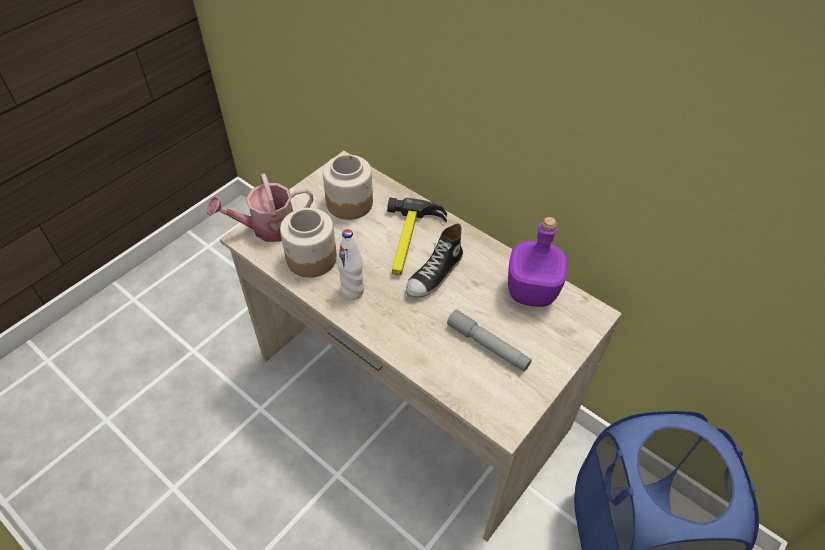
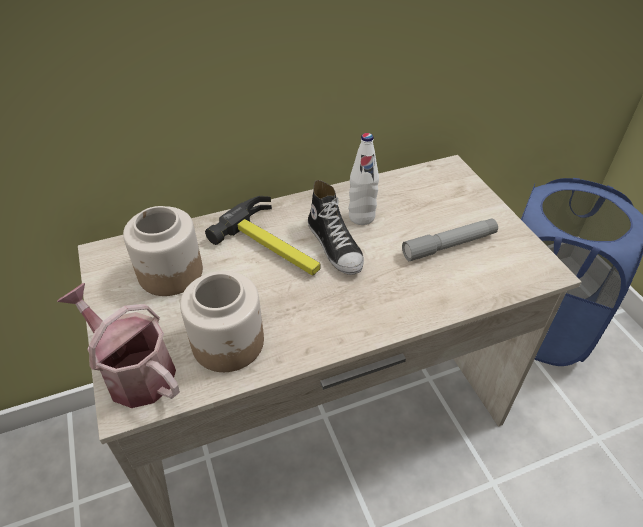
camera: 60 degrees left, 5 degrees down
(267, 228) = (133, 371): watering can -> watering can turned 120 degrees clockwise
(352, 291) = (309, 322): white bottle -> white bottle (361, 217)
(531, 293) = (403, 192): purple bottle -> none

